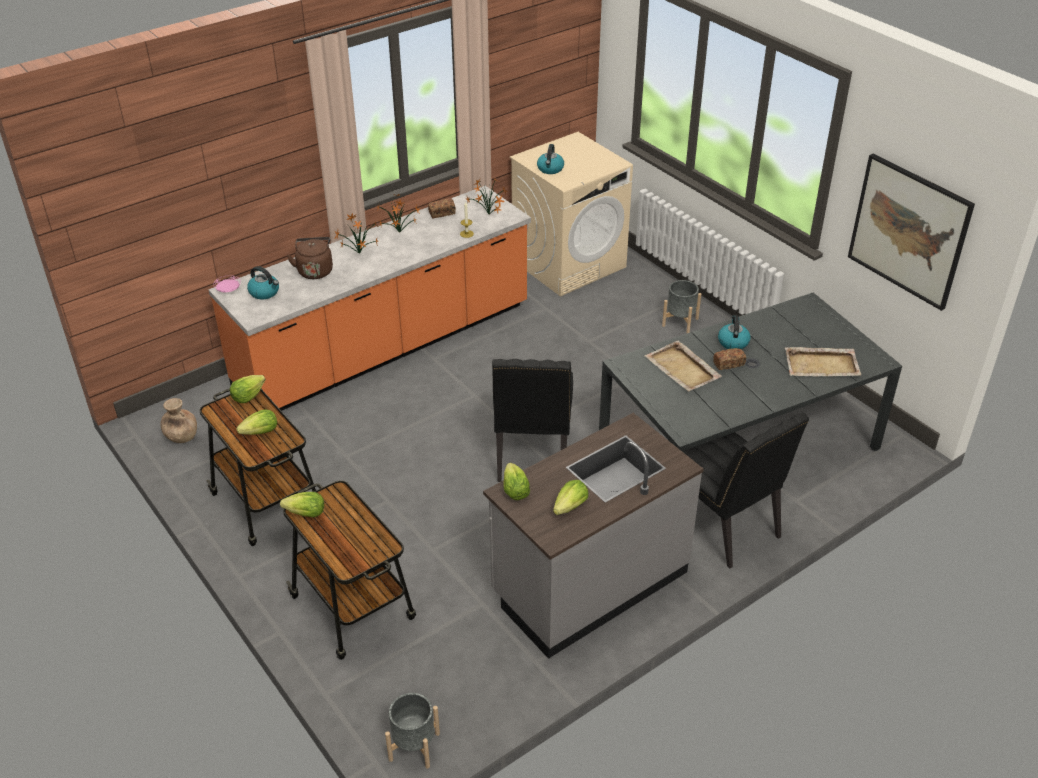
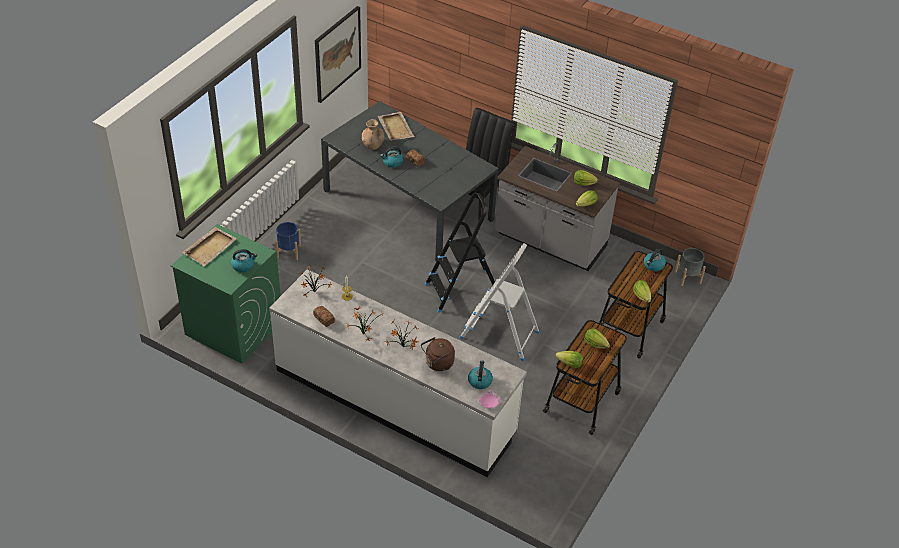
camera: 115 degrees left, 5 degrees up
(181, 436) = (552, 481): brown vase -> brown vase (373, 145)
(357, 555) = (653, 265): none -> kettle
(386, 348) = (395, 401): orange counter -> white counter
(431, 462) = (498, 334): none -> white step ladder
(532, 452) = (462, 291): black chair -> black step ladder
(569, 263) = (233, 327): beige washing machine -> green washing machine
(680, 322) = (288, 251): grey planter -> blue planter
(682, 369) = (430, 177): beige tray -> beige tray (210, 247)

